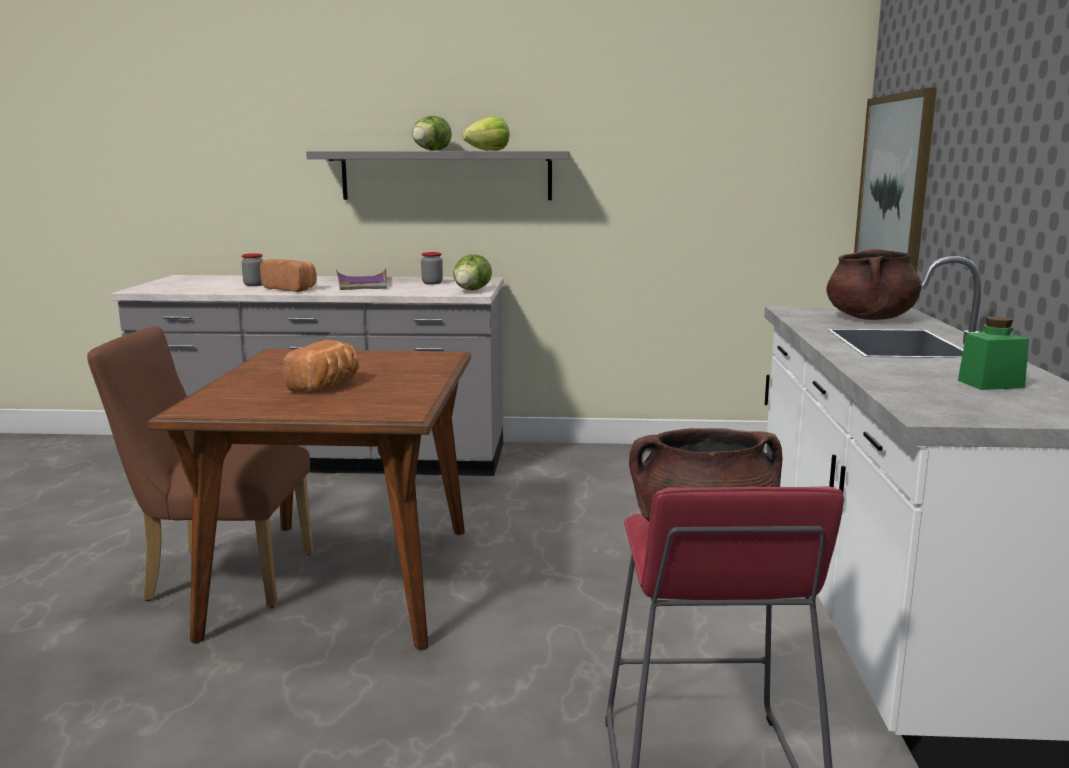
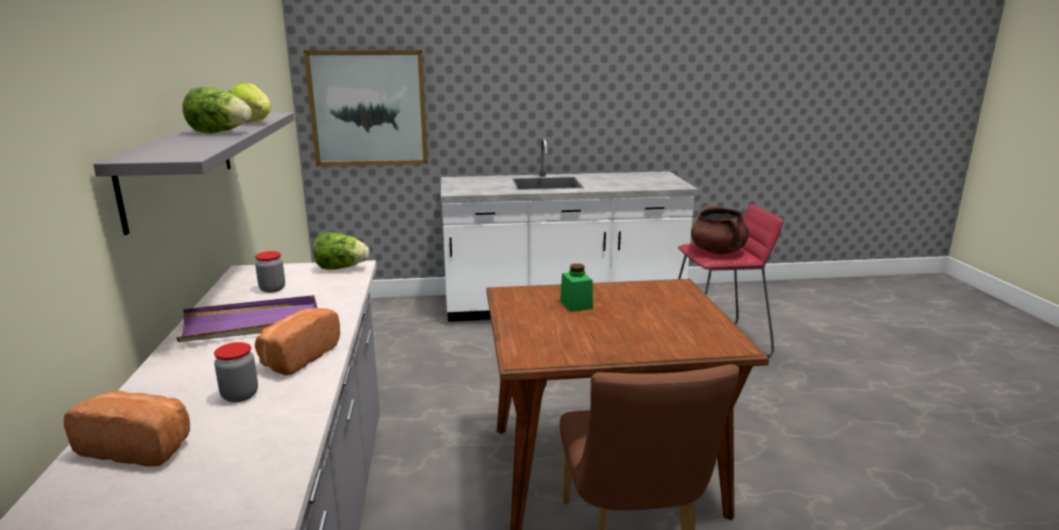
camera: 100 degrees left, 5 degrees up
(326, 386) = (633, 315): bread -> bread (140, 446)
(870, 318) = (481, 183): brown cooking pot -> none
(990, 384) = (624, 179): green jar -> green jar (576, 304)

